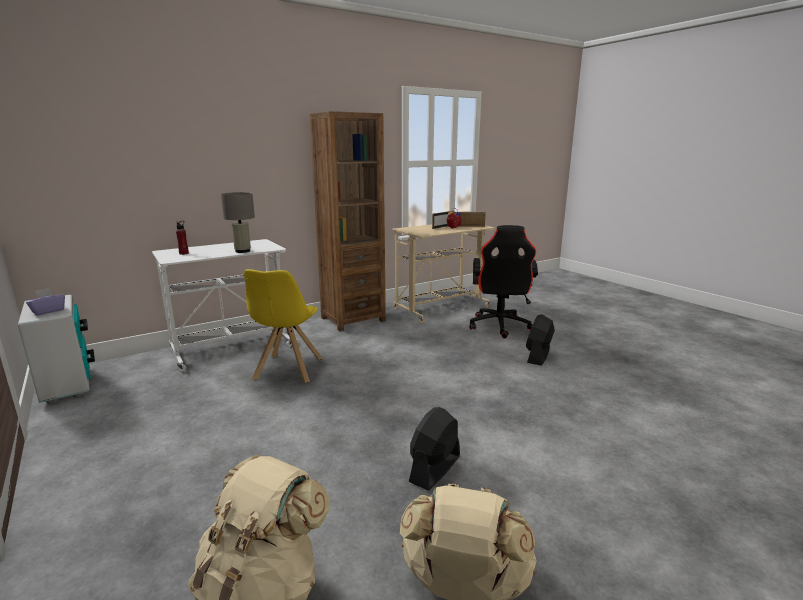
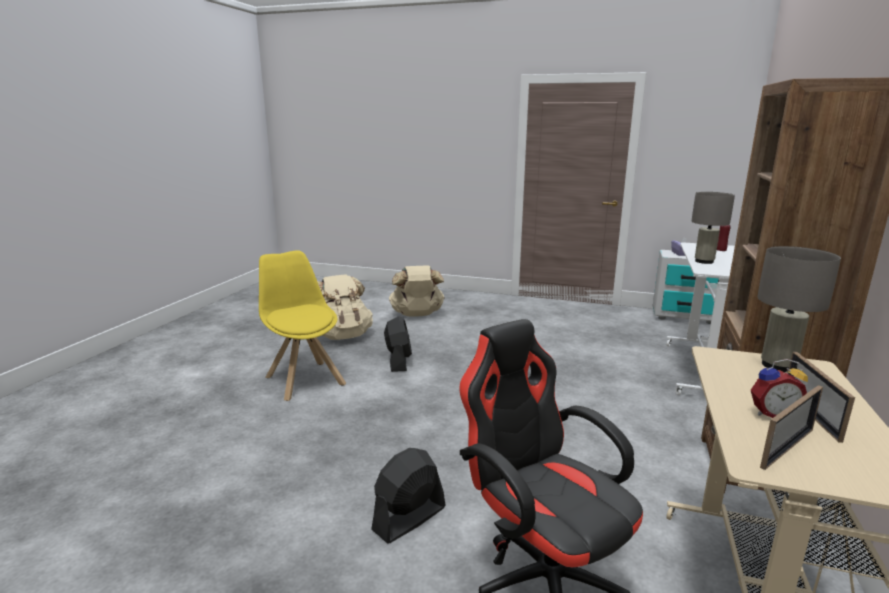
camera: 140 degrees right, 0 degrees up
(287, 370) = (612, 375): yellow chair -> yellow chair (303, 379)
(412, 230) = (779, 366): none -> grey table lamp
(538, 356) = (409, 518): black fan -> black fan turned 120 degrees counterclockwise

